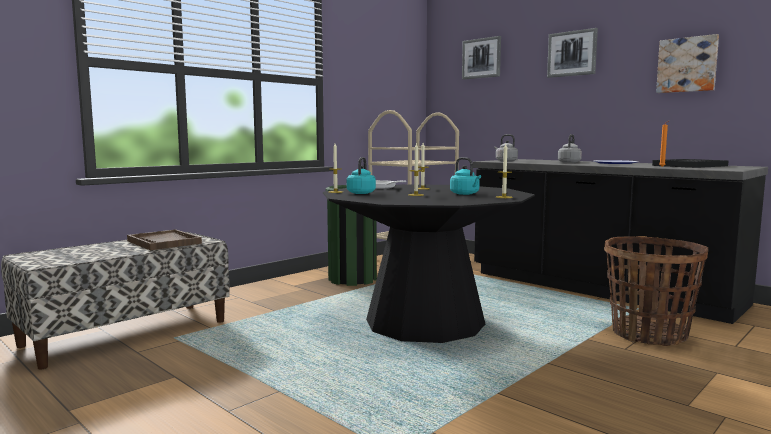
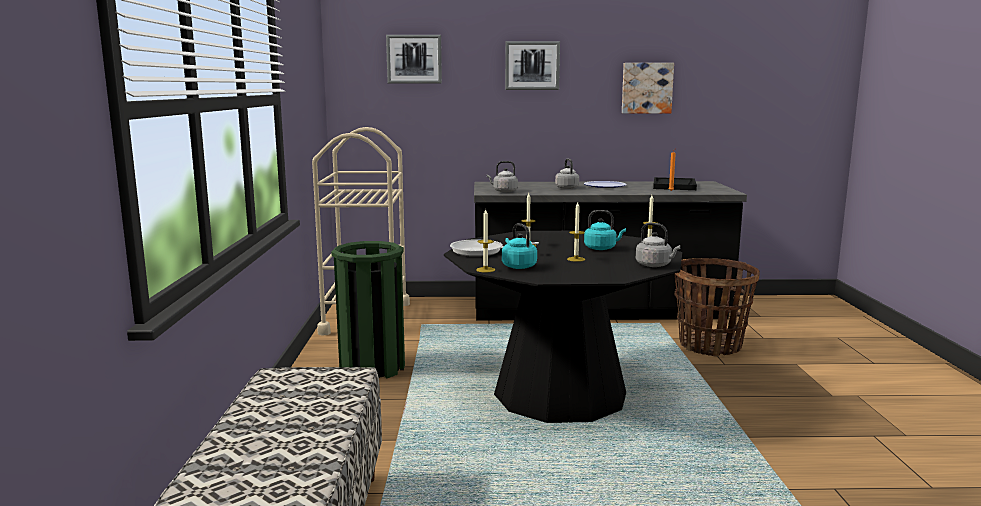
camera: 45 degrees left, 5 degrees up
(164, 242) = (309, 395): brown tray -> none
(453, 202) = (655, 265): none -> grey kettle

